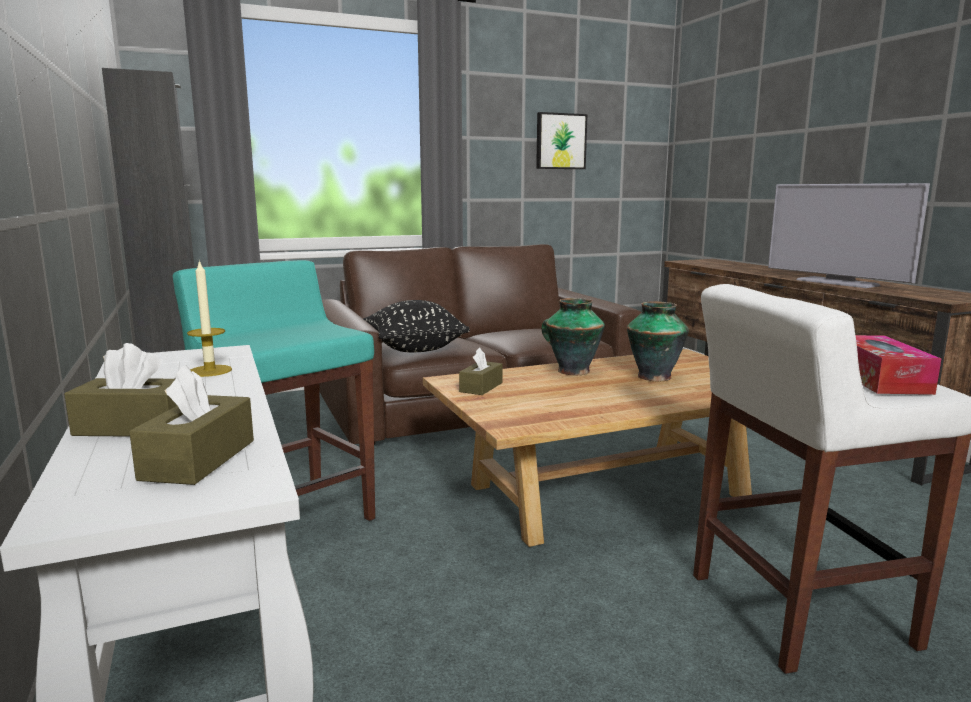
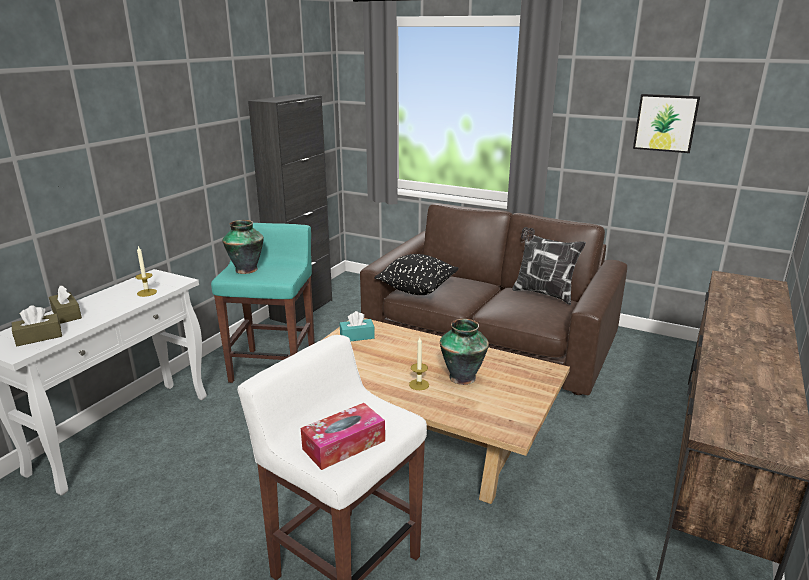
camera: 50 degrees right, 10 degrees up
(481, 387) = (357, 336): brown tissue box -> turquoise tissue box
(521, 328) = (543, 293): none -> pillow
(572, 371) = (433, 348): vase -> vase (247, 269)
(643, 392) = (419, 384): none -> candle
(836, 283) = (727, 365): television -> none

